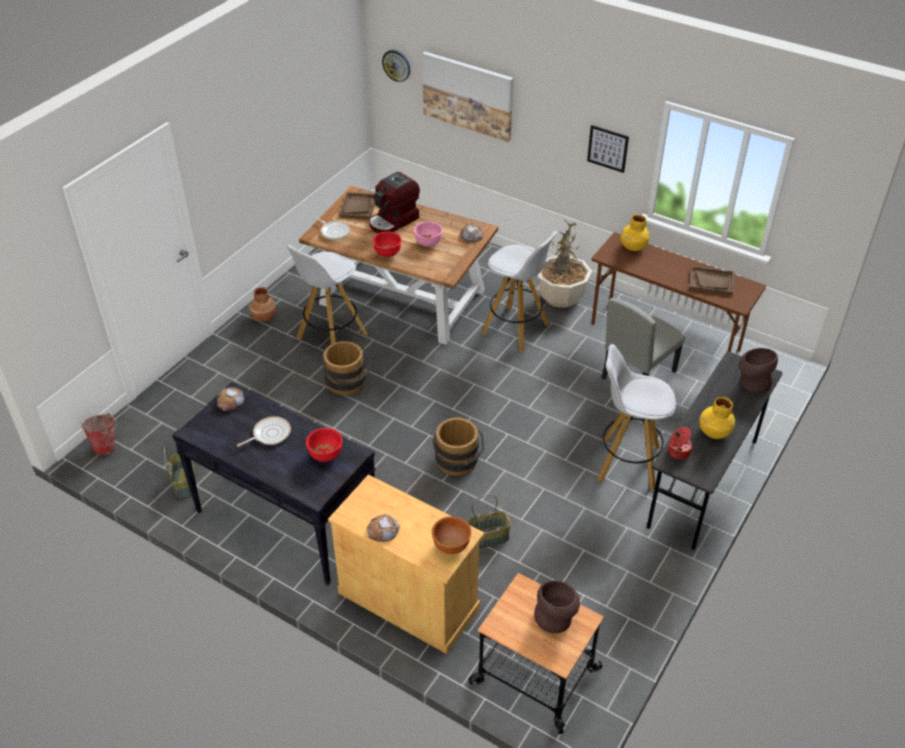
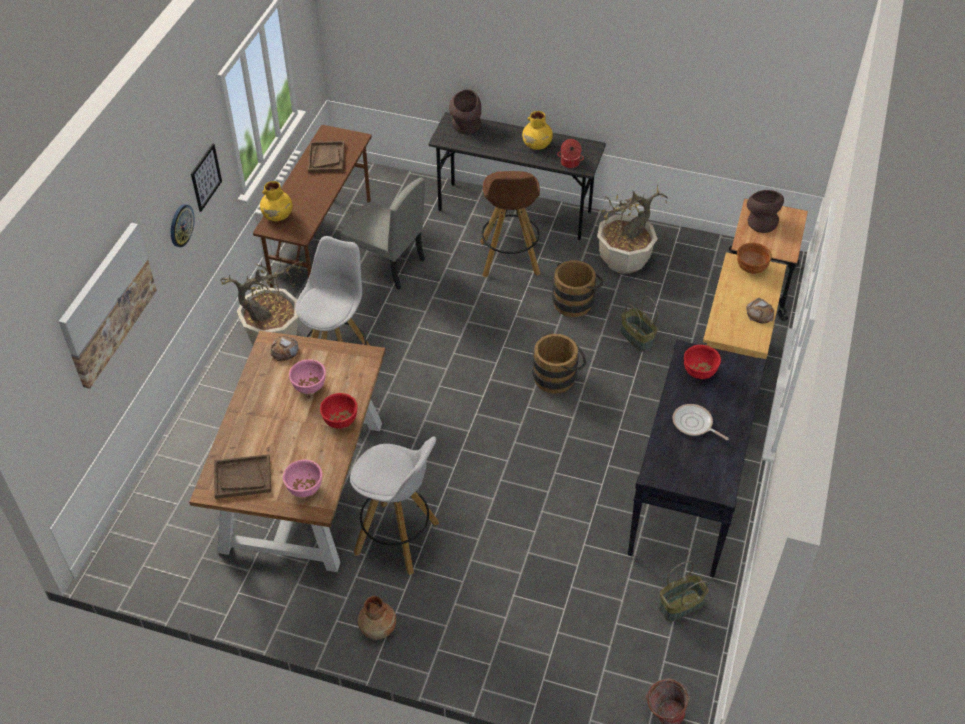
camera: 105 degrees left, 5 degrees up
(230, 401) = (665, 473): bread -> none
(334, 231) = (304, 488): frying pan -> pink bowl
(347, 384) = (476, 498): brown bucket -> brown bucket (575, 300)
(394, 221) = (268, 431): coffee machine -> none
(396, 65) = (40, 384): wall clock -> wall clock (181, 225)
(604, 558) = (623, 262): none -> potted plant
(627, 463) = (509, 259): white stool -> brown stool

